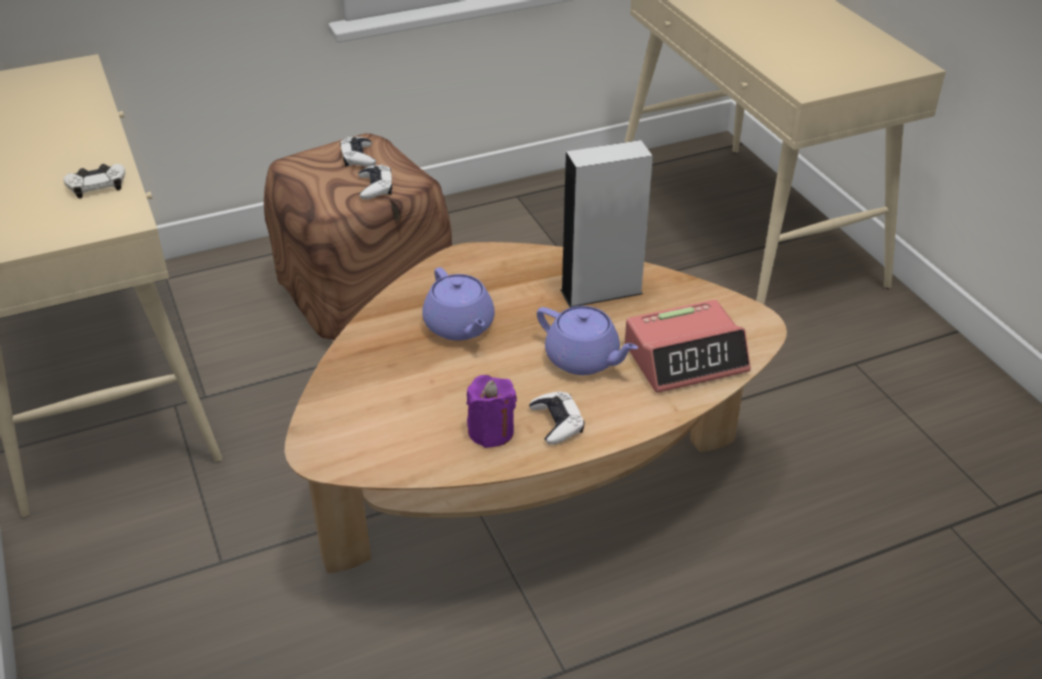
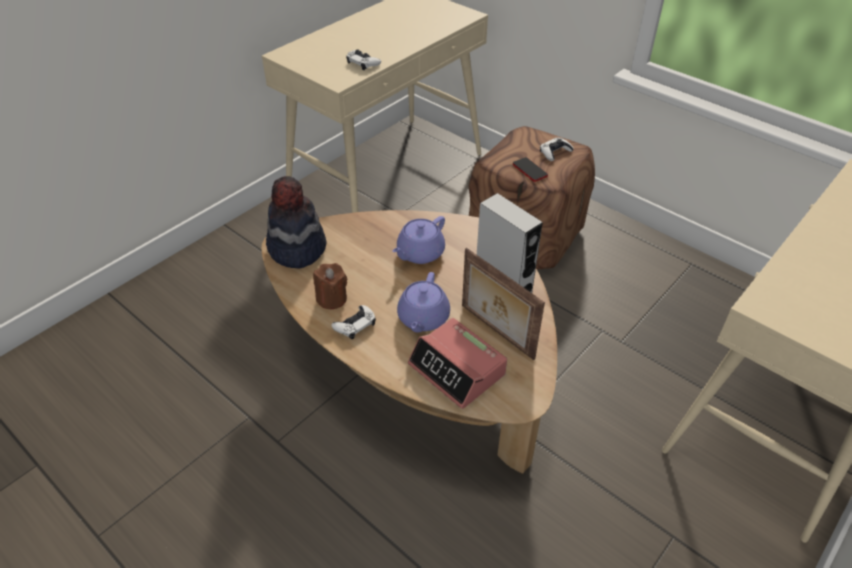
camera: 65 degrees right, 5 degrees up
(353, 441) = (296, 248): none -> hat
(375, 187) = (529, 170): white game controller -> phone
(491, 431) = (332, 299): purple candle -> brown candle
(643, 310) = (496, 332): none -> picture frame

